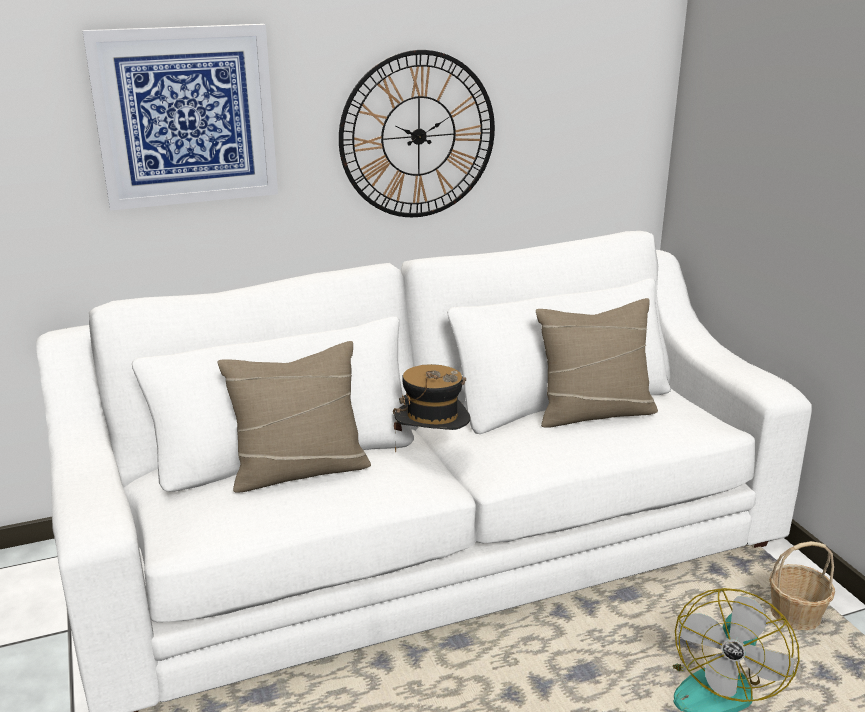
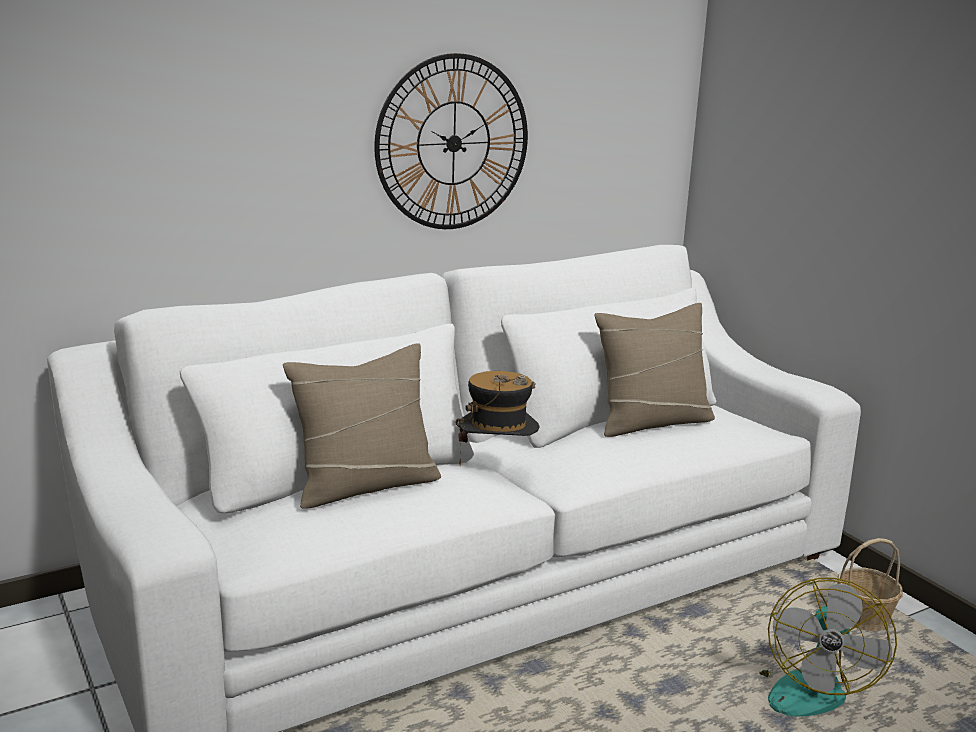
camera: 10 degrees left, 5 degrees down
(186, 116) = (219, 113): picture -> none

